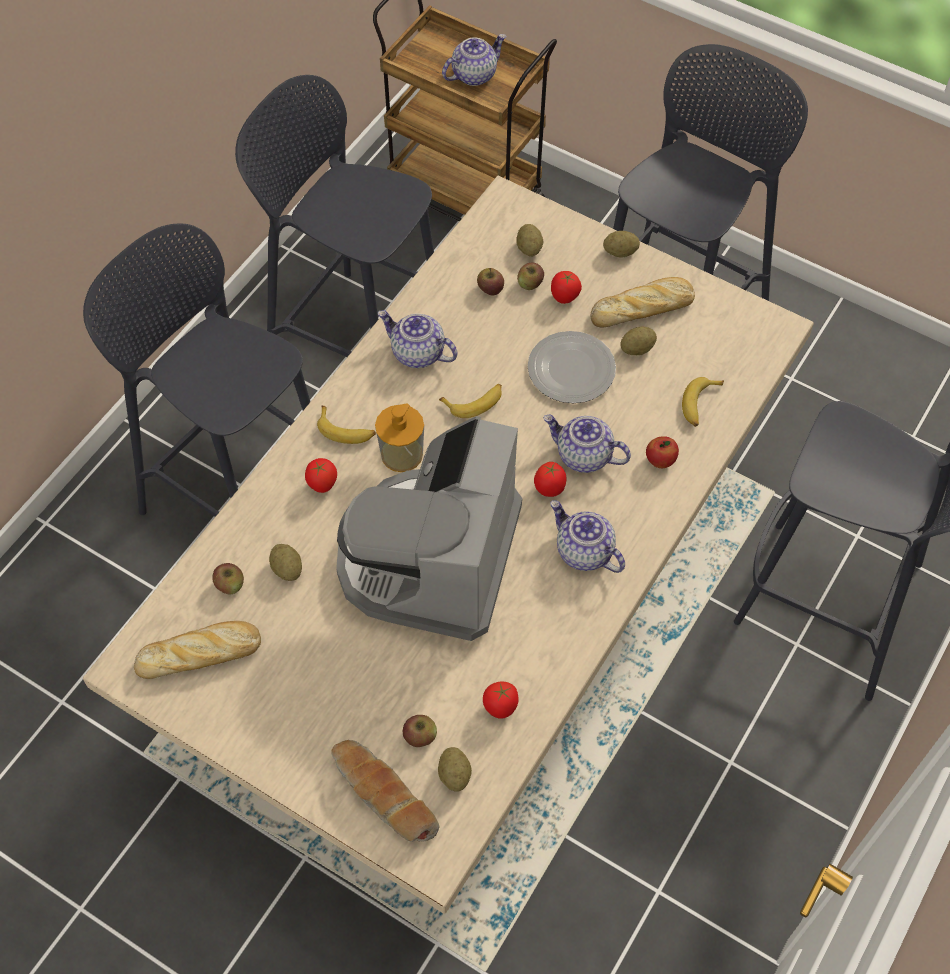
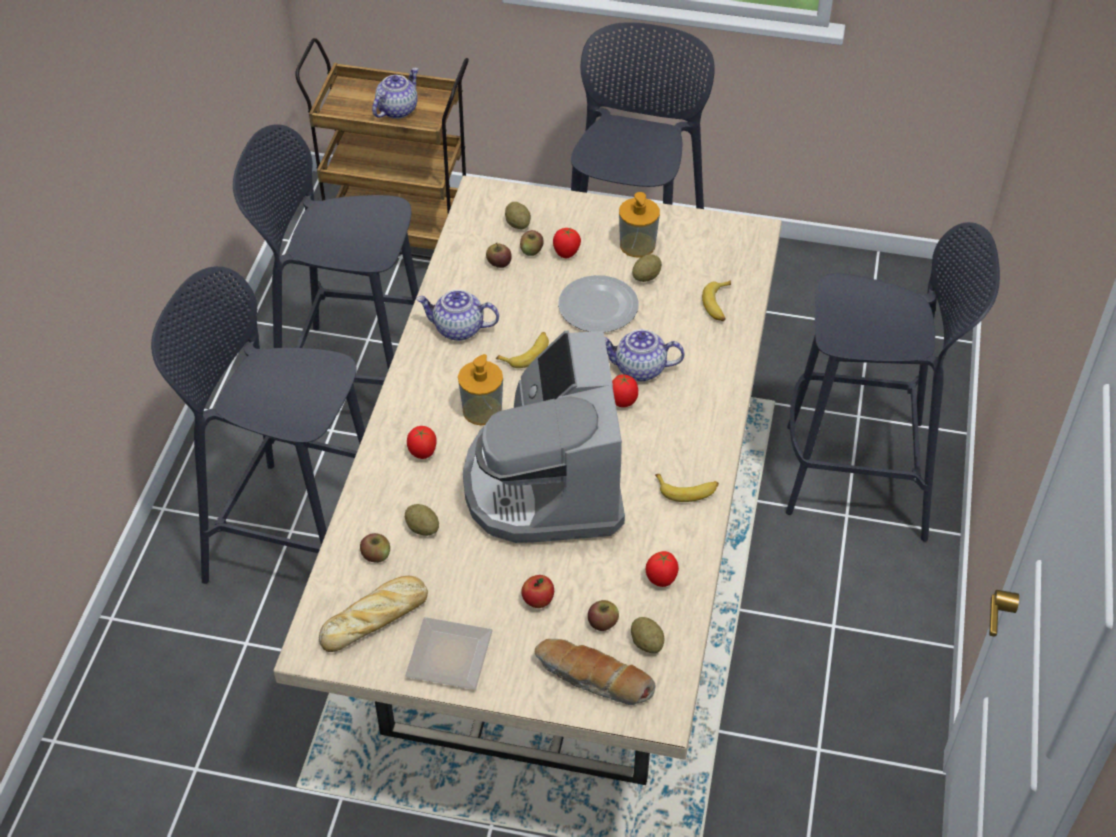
camera: 20 degrees left, 10 degrees down
(254, 724) = (451, 659): none -> plate
(346, 430) = (423, 405): banana -> banana (687, 490)
(583, 552) = (674, 441): teapot -> none
(620, 252) = (597, 208): potato -> none
(644, 308) = (637, 245): bread -> soap dispenser
(660, 461) = (705, 355): apple -> apple (538, 601)

